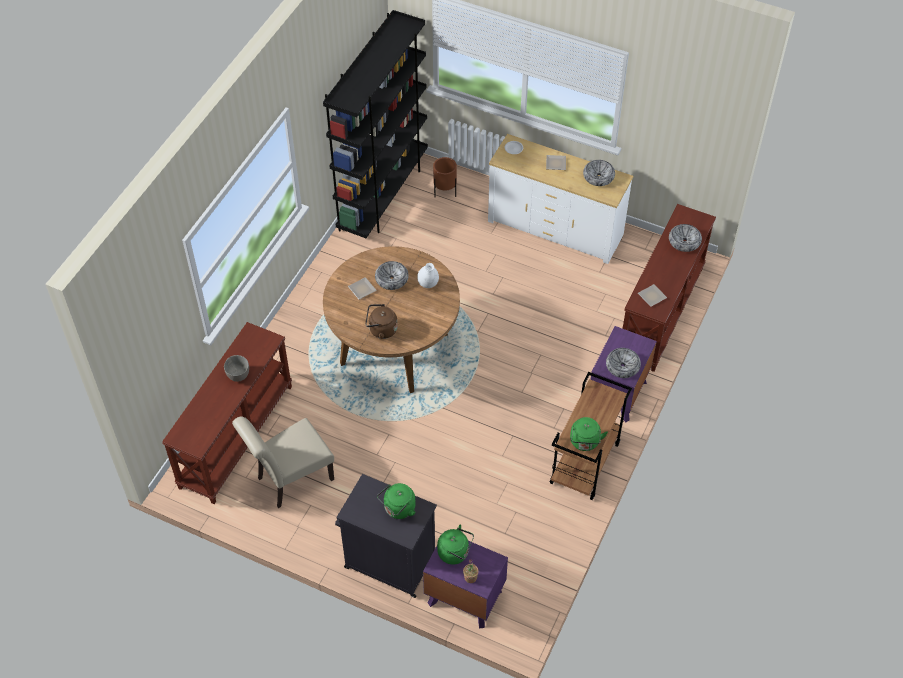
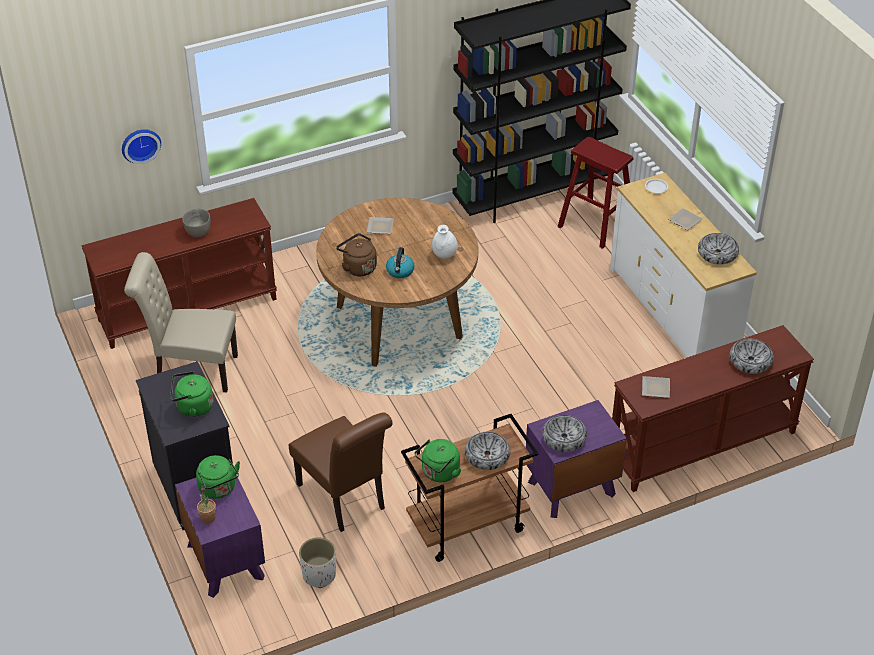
camera: 40 degrees right, 10 degrees down
(170, 335) = (140, 144): none -> wall clock
(392, 279) = (416, 233): bowl -> bowl (487, 456)
(412, 315) = (400, 271): none -> kettle
(444, 192) = (595, 223): brown planter -> red stool
(493, 500) = (344, 499): none -> brown chair
(532, 562) = (319, 575): none -> white planter

